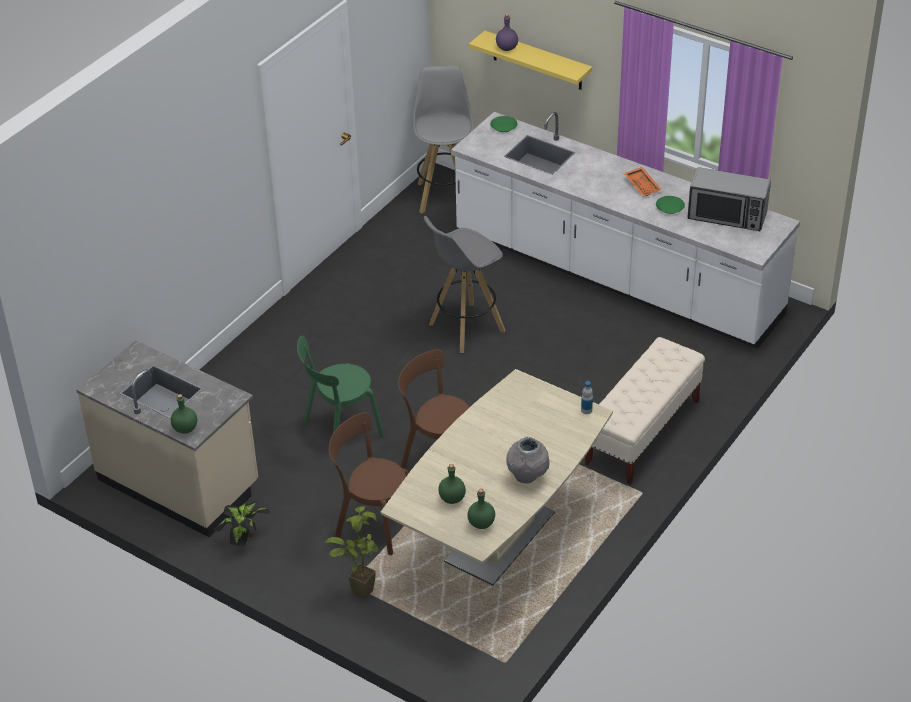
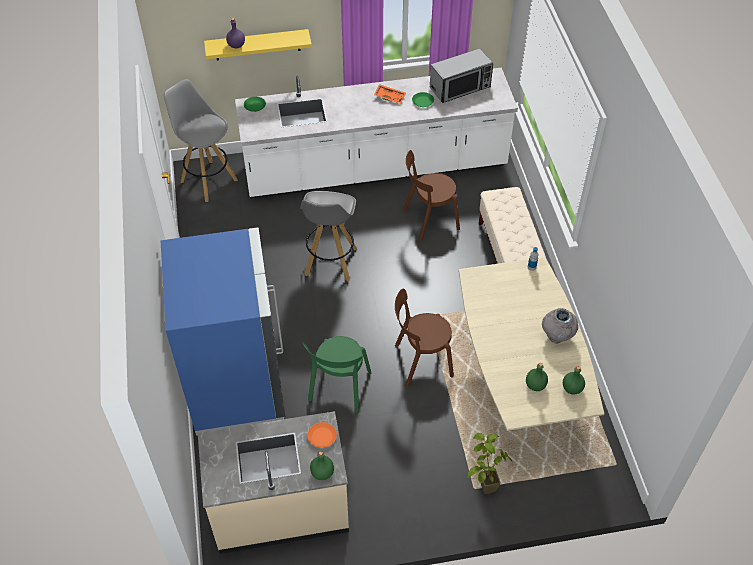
camera: 45 degrees left, 10 degrees up
(218, 405) = (322, 437): none -> orange plate
(245, 538) = (372, 513): potted plant -> none
(261, 371) = (237, 385): none -> blue fridge
(373, 523) = (436, 436): brown chair -> brown chair (428, 220)

